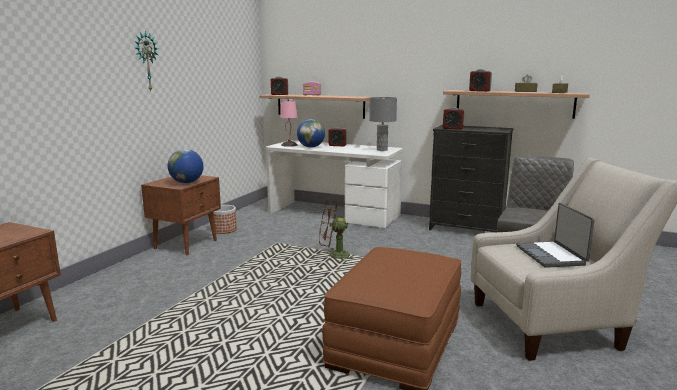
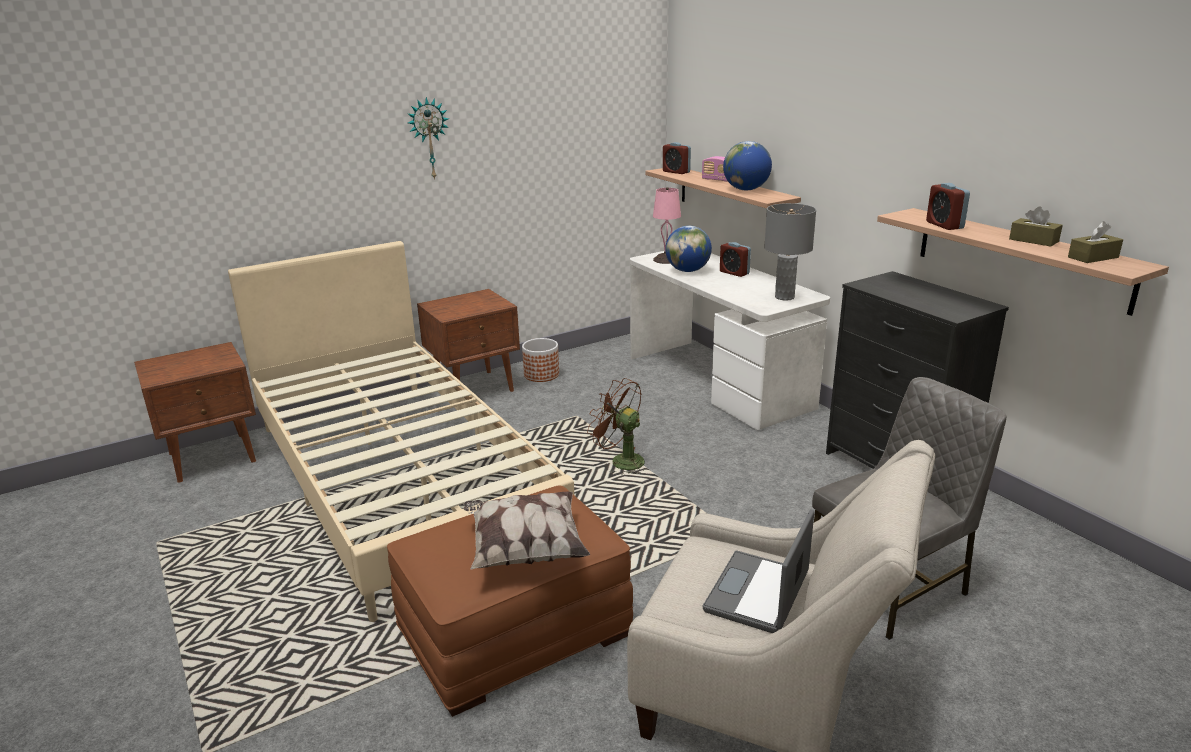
camera: 35 degrees right, 10 degrees up
(187, 182) = (466, 310): globe -> globe (746, 189)
(202, 299) = (398, 480): none -> beige bed
(418, 271) = (525, 549): none -> pillow
(452, 128) = (879, 289): alarm clock -> none

